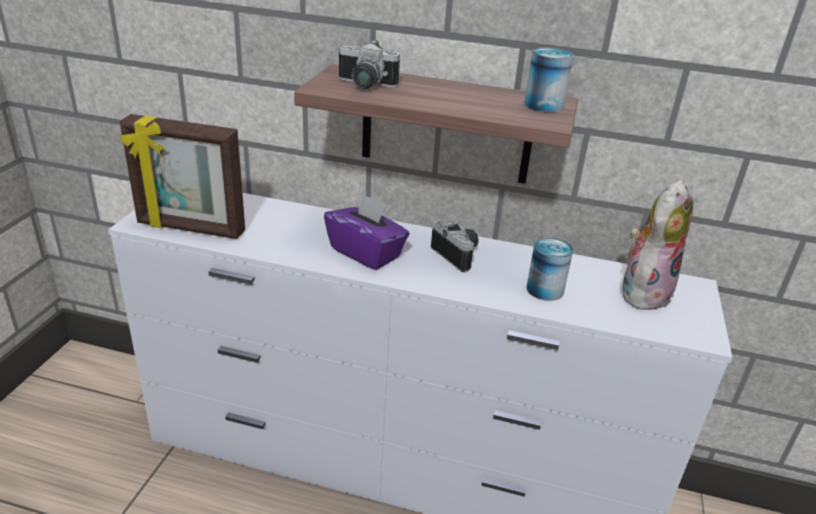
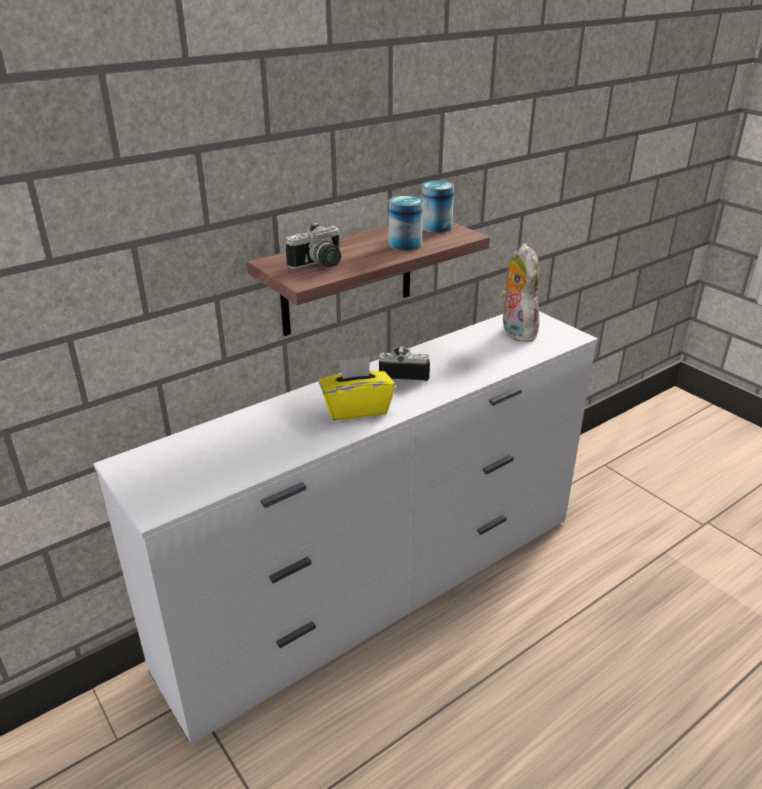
camera: 50 degrees left, 0 degrees up
(190, 229) = (208, 482): picture frame -> none
(366, 253) = (356, 409): purple tissue box -> yellow tissue box
(545, 289) = (479, 361): can -> can (405, 244)

